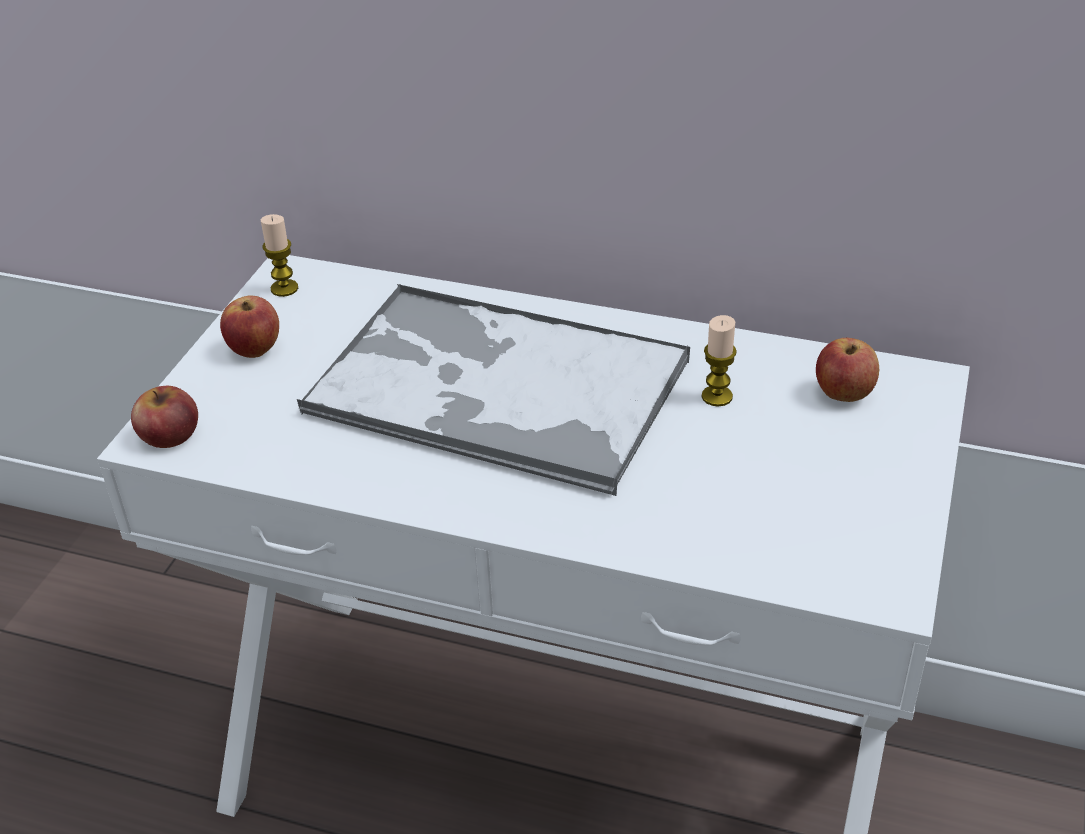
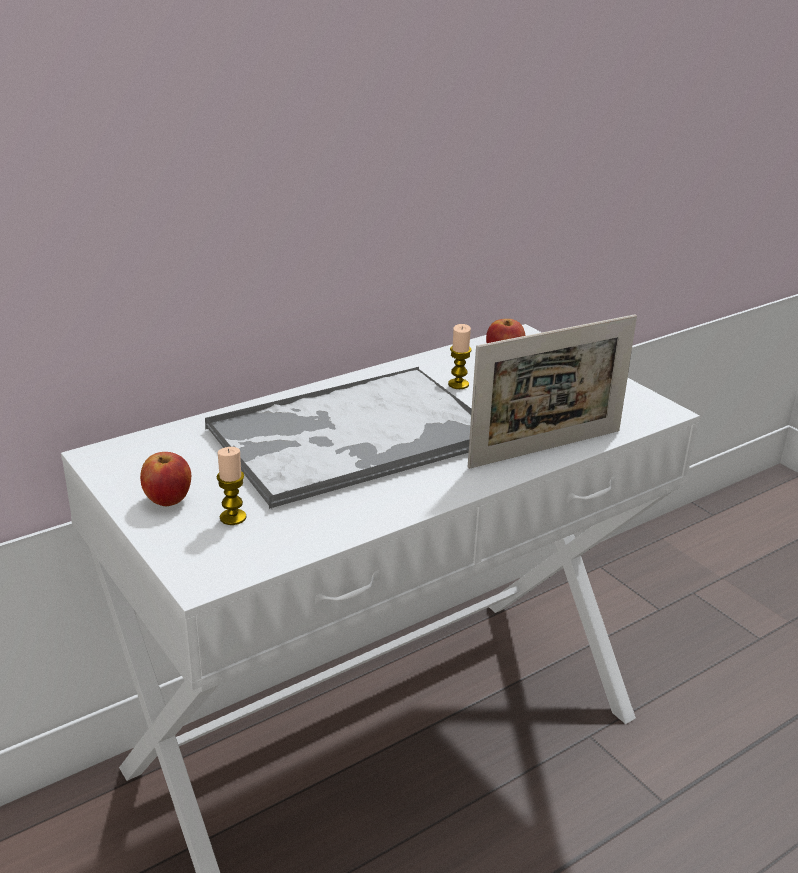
camera: 55 degrees left, 10 degrees down
(169, 434) = (208, 568): apple -> none
(284, 288) = (116, 463): candle -> candle (233, 517)
(648, 536) = (545, 448): none -> picture frame

